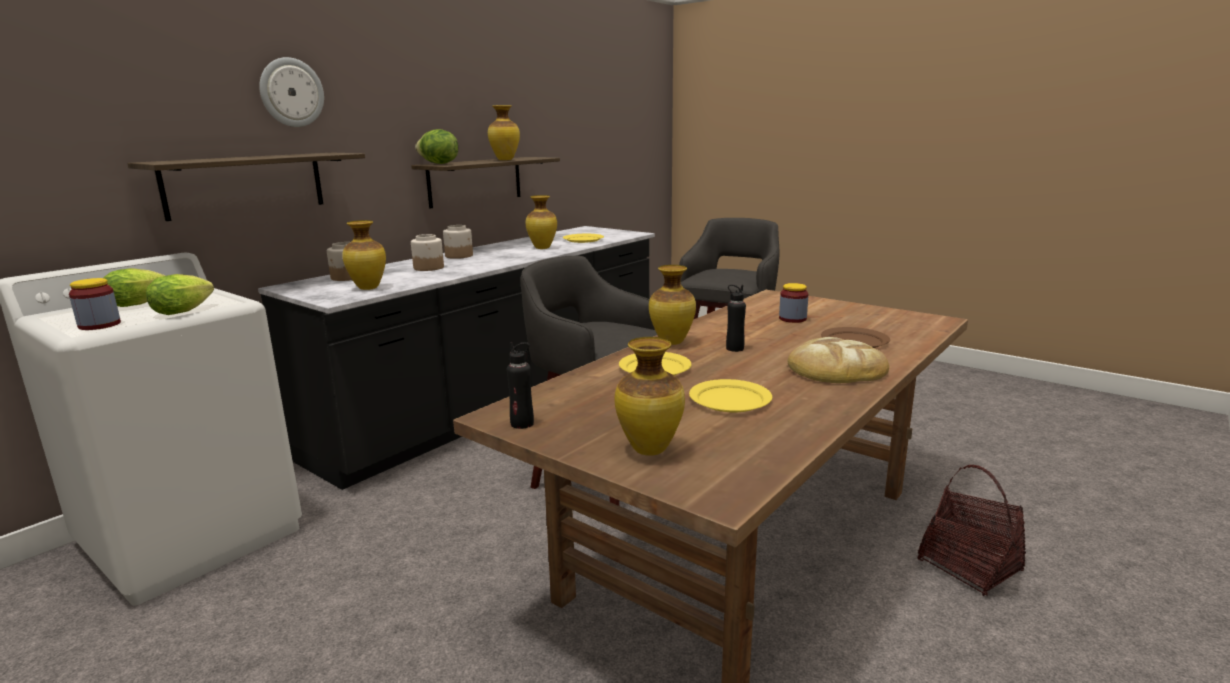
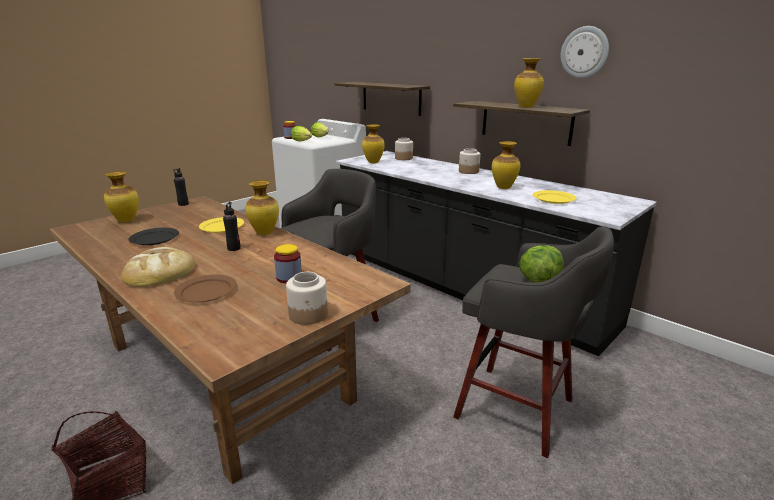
camera: 95 degrees right, 5 degrees up
(291, 92) = (416, 49): wall clock -> wall clock (584, 52)
(429, 267) = (427, 168): jar -> jar (308, 315)
(438, 164) = (478, 102): lettuce -> lettuce (539, 282)
(730, 399) = (155, 238): yellow plate -> black plate

